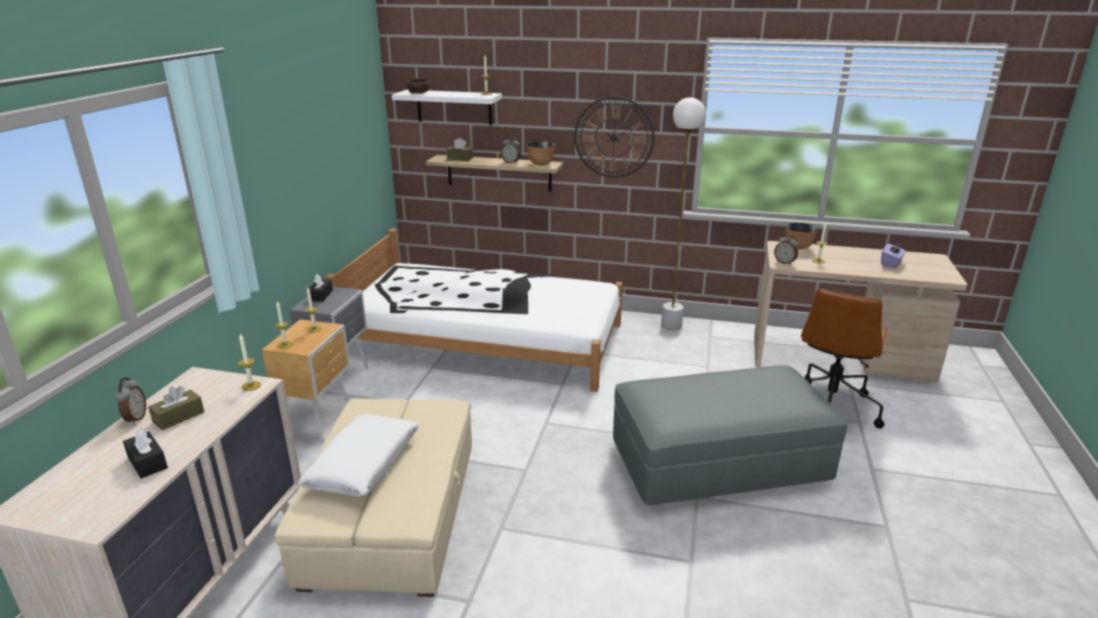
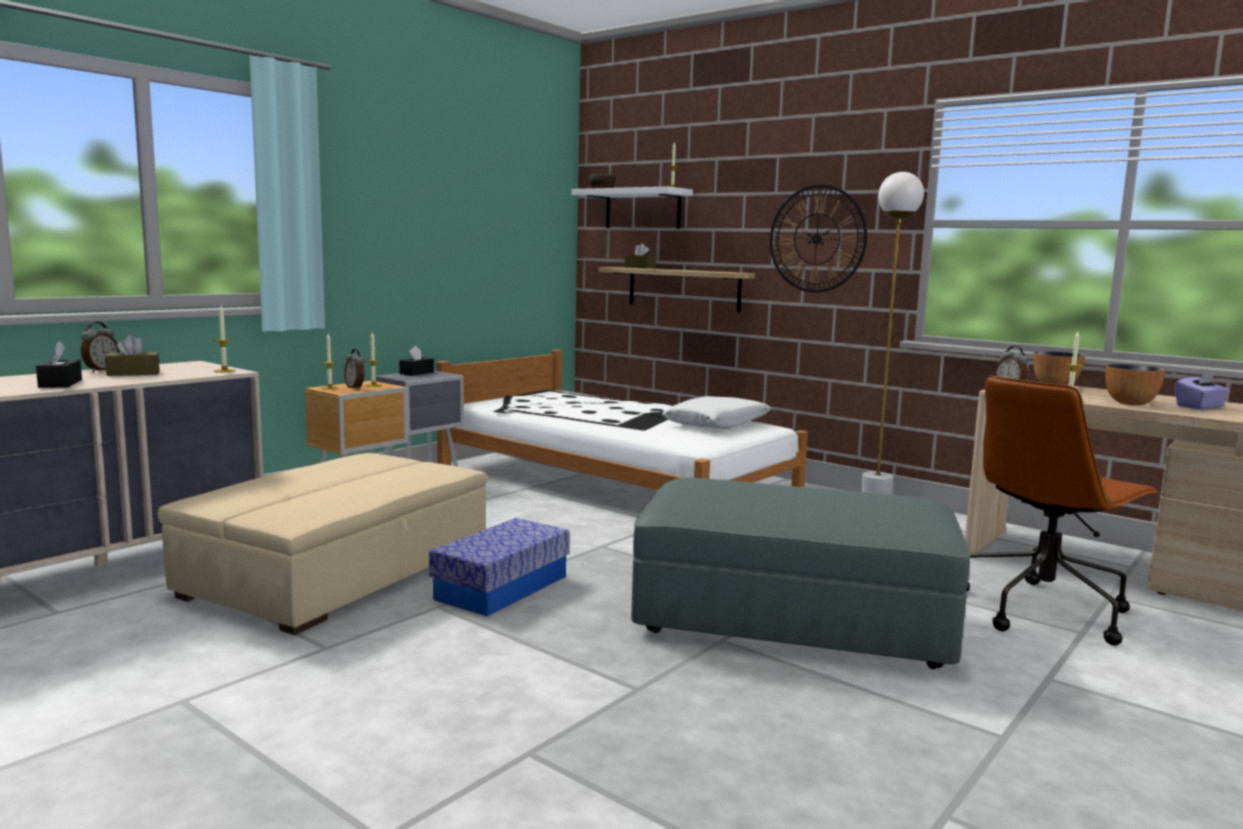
camera: 25 degrees right, 15 degrees down
(364, 465) = (305, 483): white pillow -> white pillow (717, 424)
(511, 162) = (691, 270): alarm clock -> alarm clock (355, 388)
(523, 491) = (502, 587): none -> storage box
(540, 164) = (724, 271): bowl -> bowl (1130, 403)

